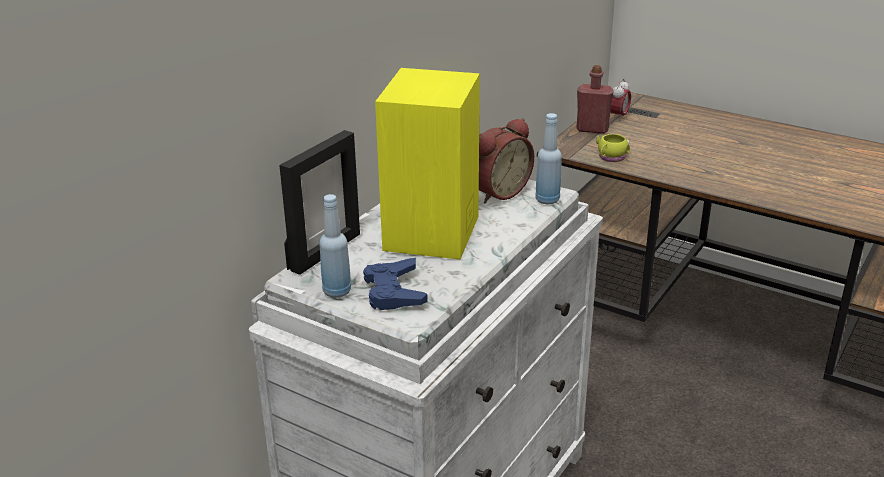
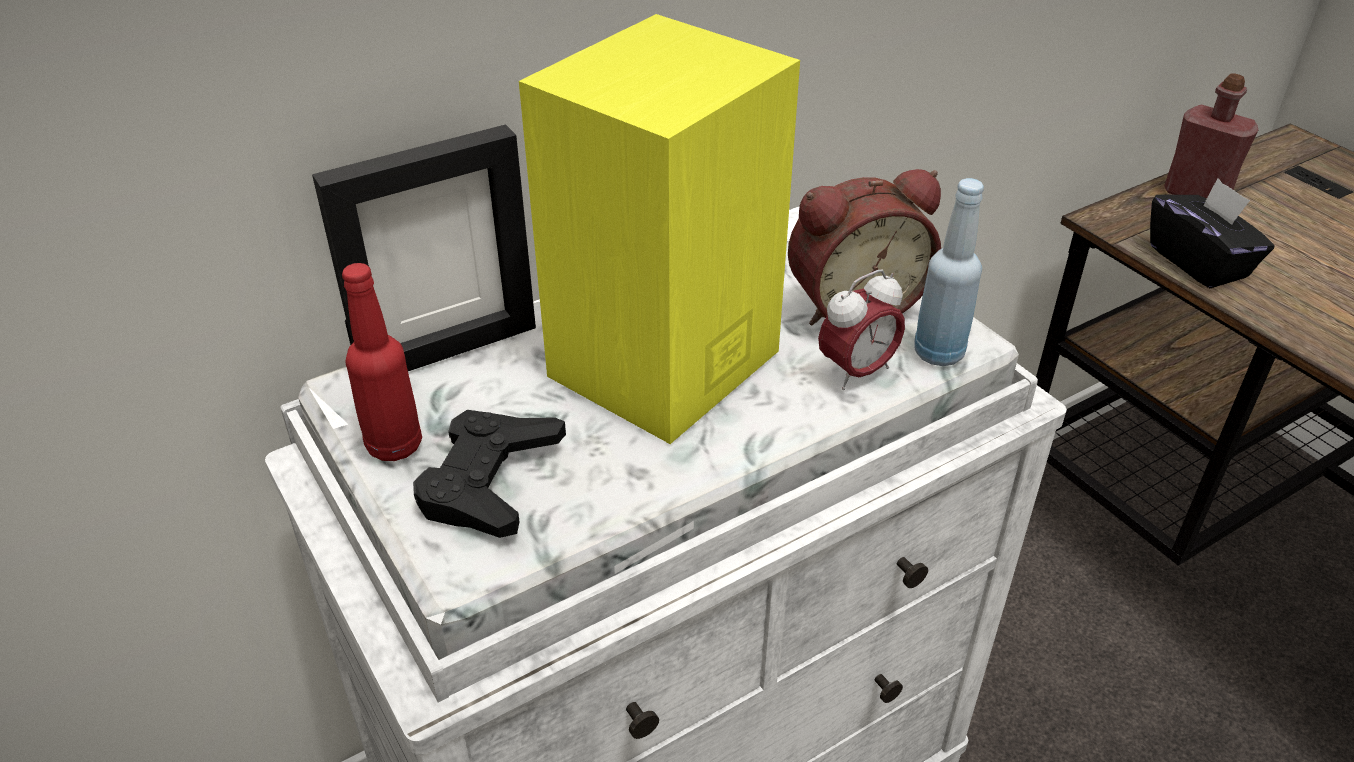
camera: 25 degrees right, 10 degrees up
(337, 291) = (394, 445): blue bottle -> red bottle
(394, 291) = (489, 481): blue game controller -> black game controller
(610, 158) = (1199, 262): yellow mug -> black tissue box
(618, 116) = (1263, 180): alarm clock -> alarm clock (856, 372)

